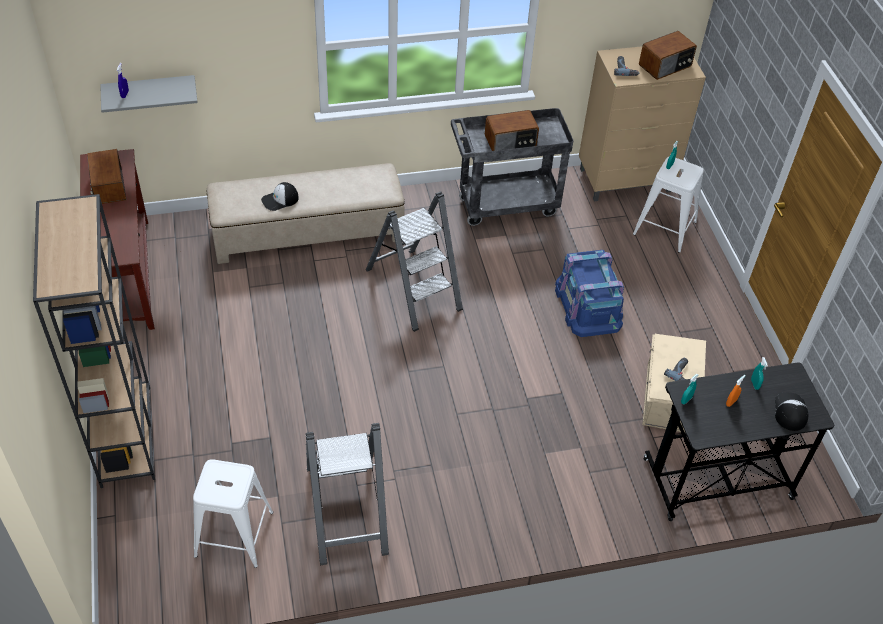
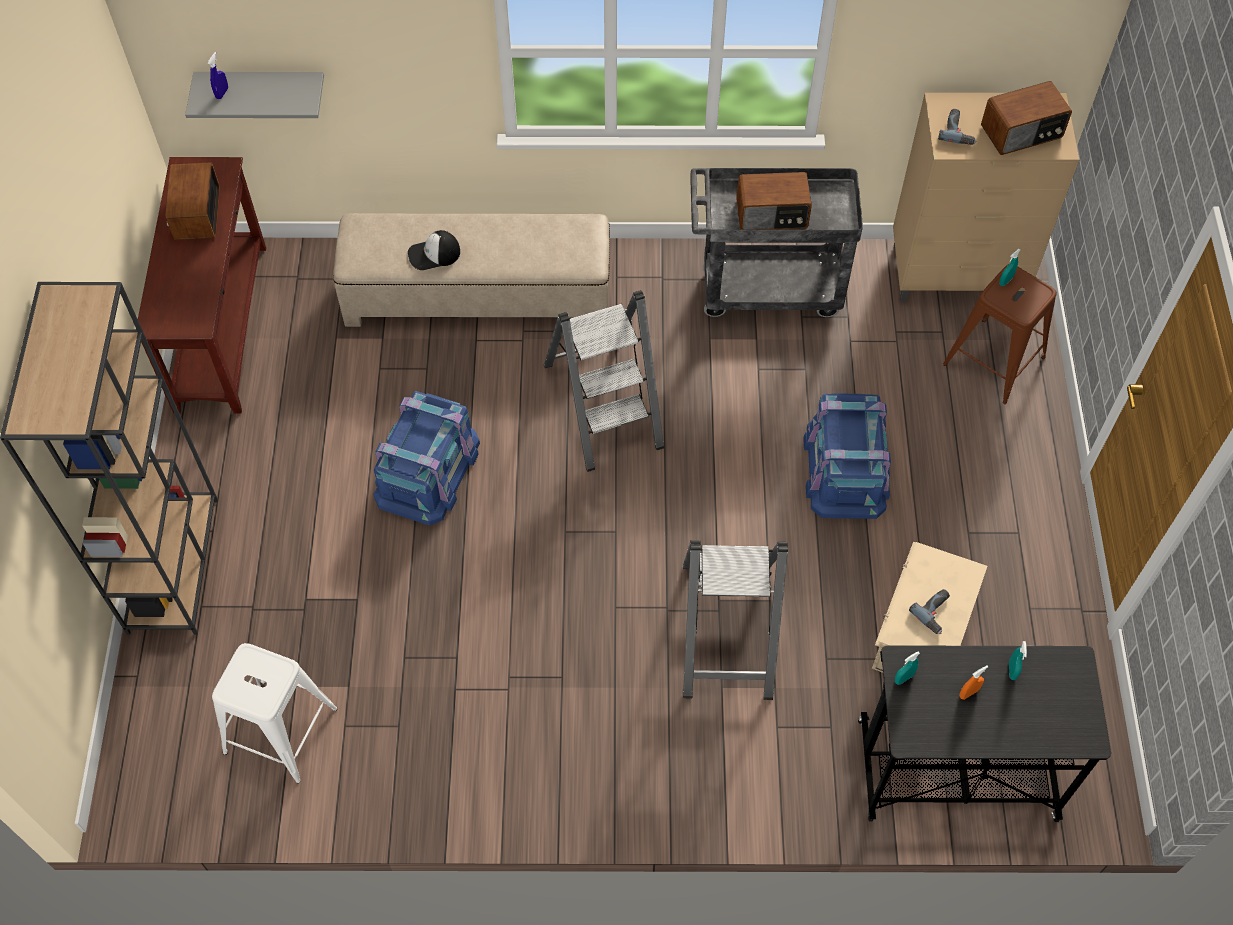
camera: 15 degrees right, 10 degrees up
(300, 346) = (428, 470): none -> blue storage box
(346, 511) = (432, 725): grey step ladder -> grey step ladder (726, 632)
(665, 228) = (994, 361): white stool -> brown stool
(790, 411) = (1051, 723): cap -> none

